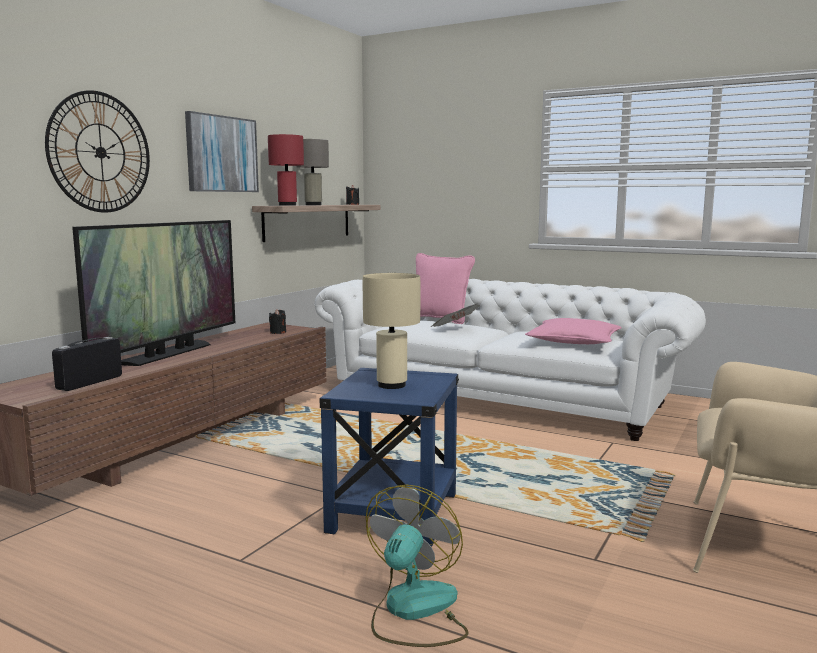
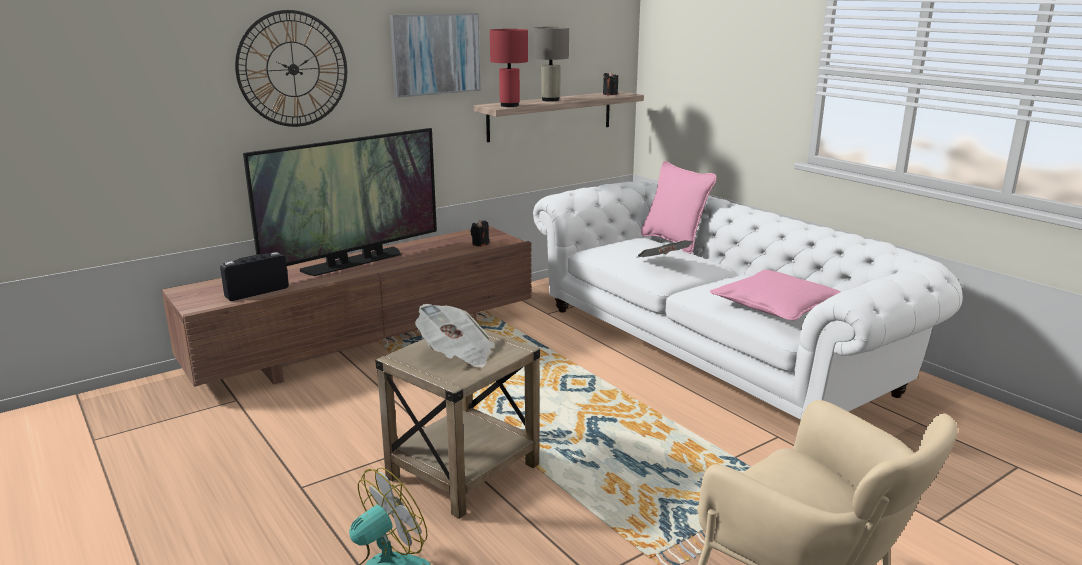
camera: 25 degrees right, 10 degrees up
(392, 385) = (457, 354): beige table lamp -> newspaper
(394, 513) = (464, 471): blue side table -> beige side table

